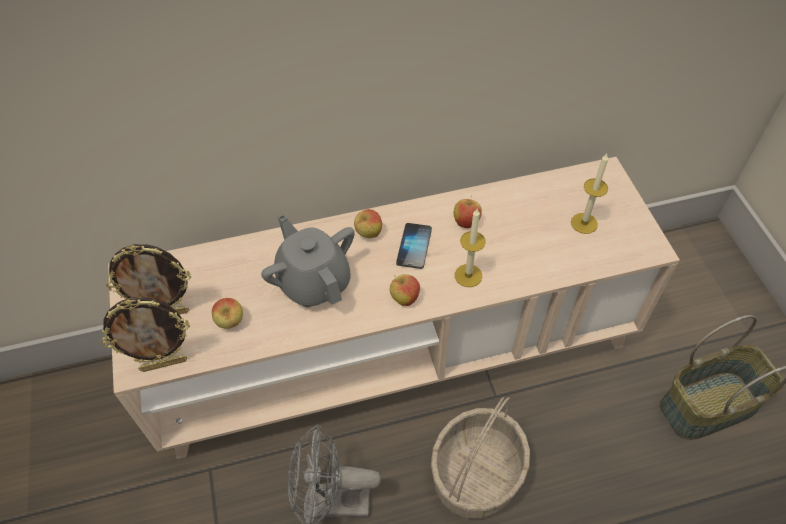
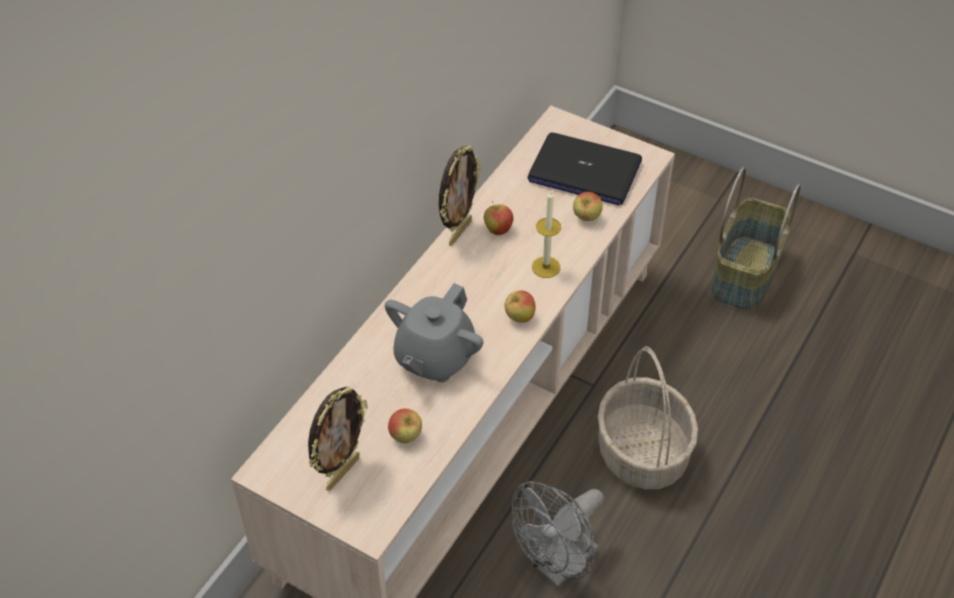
camera: 45 degrees left, 5 degrees down
(164, 363) = (391, 506): picture frame -> picture frame (459, 232)
(314, 282) = (434, 358): grey teapot -> grey teapot turned 75 degrees counterclockwise
(368, 233) = (432, 291): apple -> apple (586, 218)
(414, 246) = (480, 275): phone -> none
(584, 223) = (584, 171): candle -> laptop

